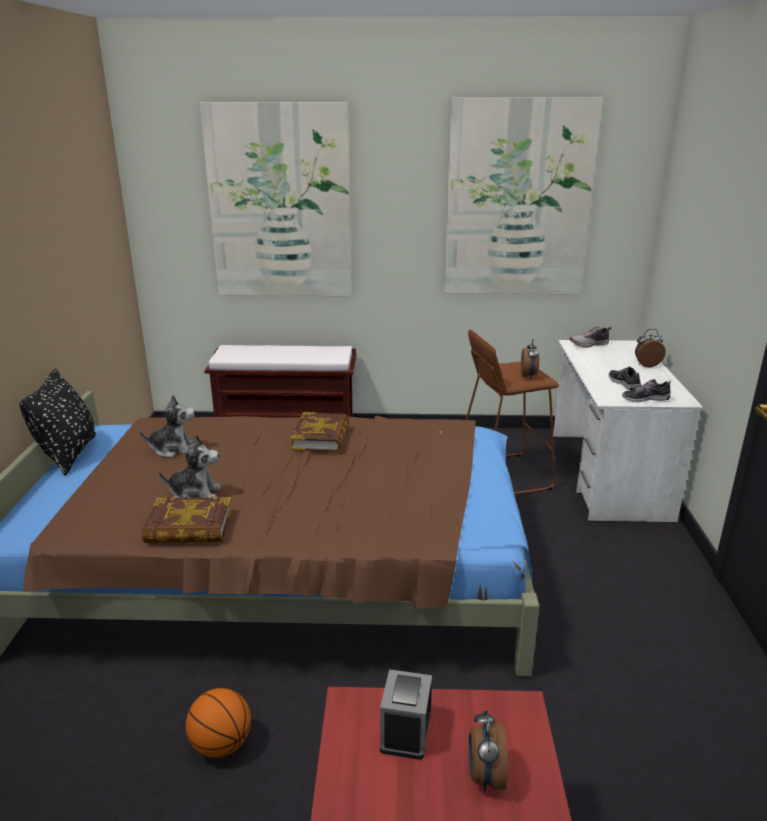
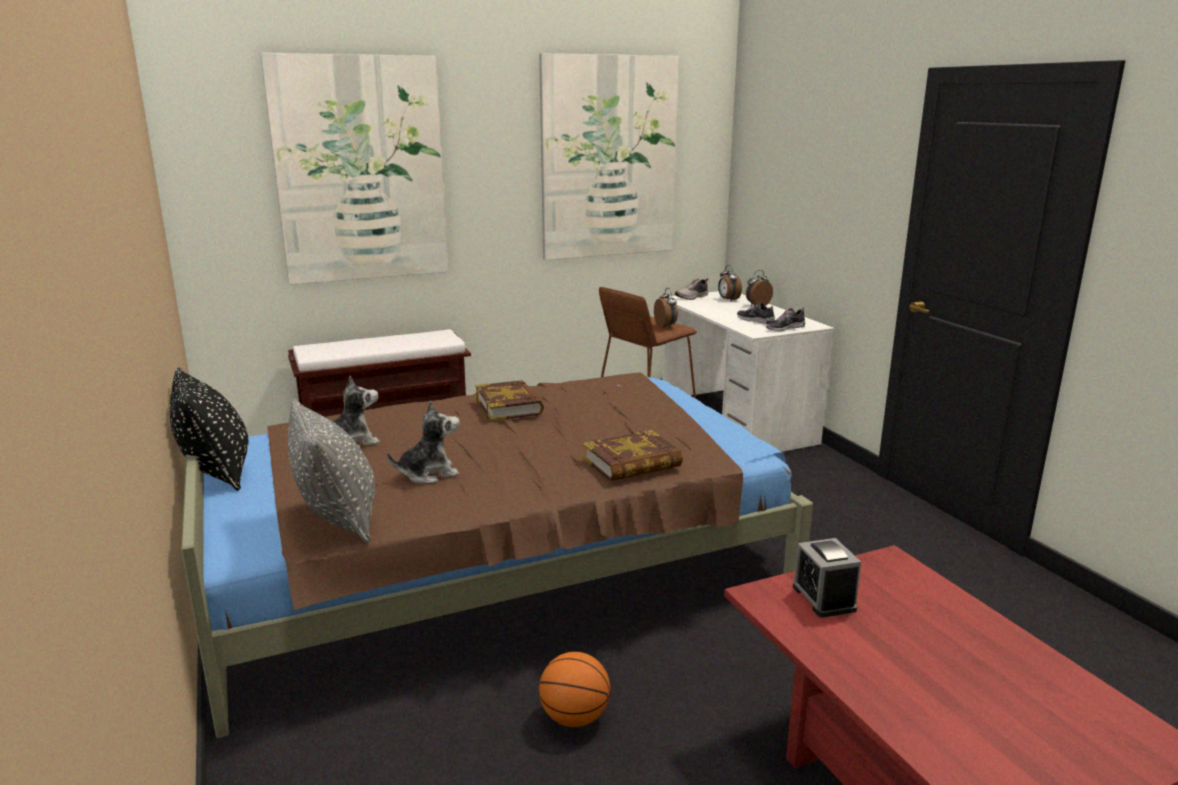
camera: 25 degrees left, 5 degrees down
(93, 522) = (338, 519): none -> grey pillow
(189, 527) = (459, 500): book -> book (632, 463)
(485, 776) = (914, 607): alarm clock -> alarm clock (728, 300)

